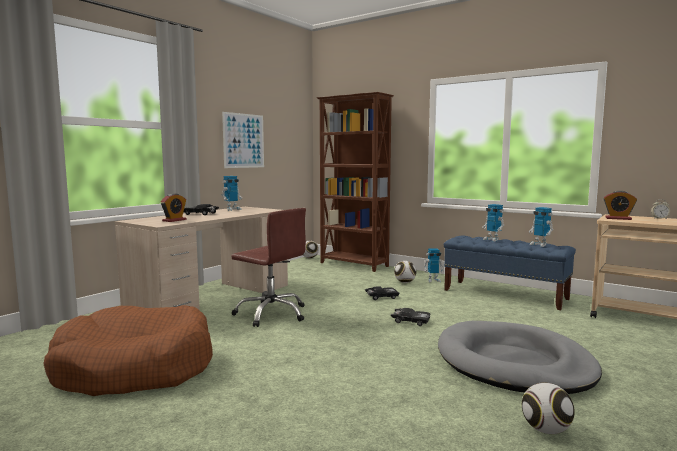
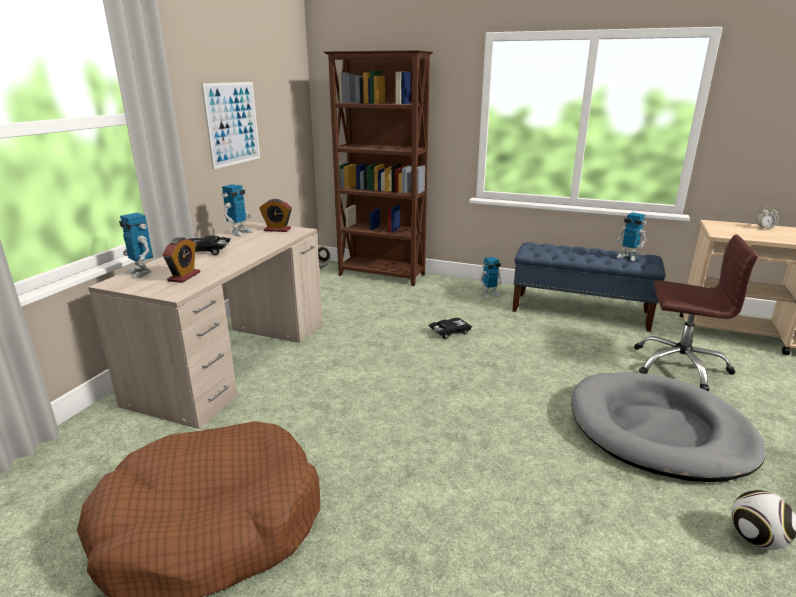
camera: 15 degrees left, 15 degrees up
(272, 314) = (335, 382): brown office chair -> brown office chair (679, 366)
(405, 282) = (460, 301): football -> none
(410, 321) = (508, 372): black toy car -> none
(492, 239) = (570, 250): toy robot -> toy robot (141, 273)
(618, 218) = (727, 231): alarm clock -> alarm clock (277, 229)

